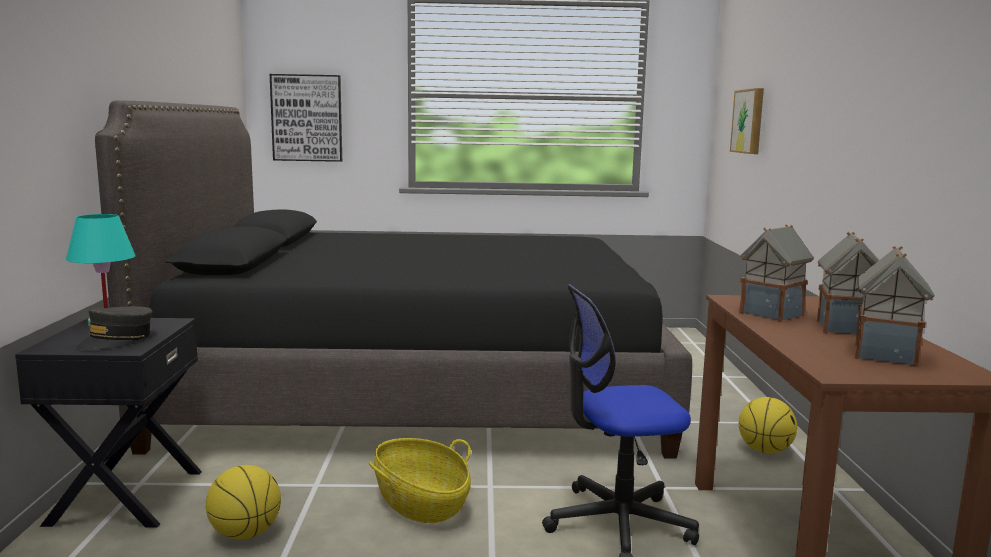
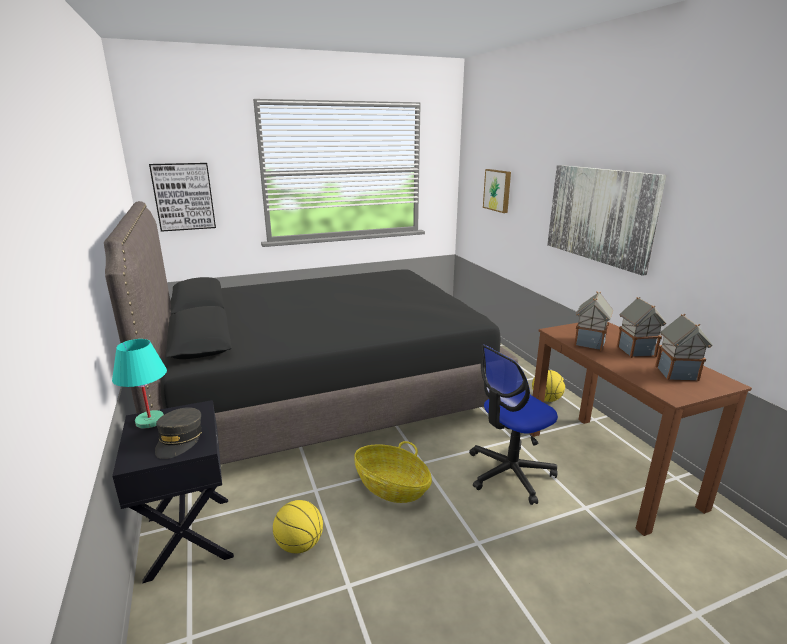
camera: 20 degrees left, 10 degrees up
(857, 129) = (600, 215): none -> picture

